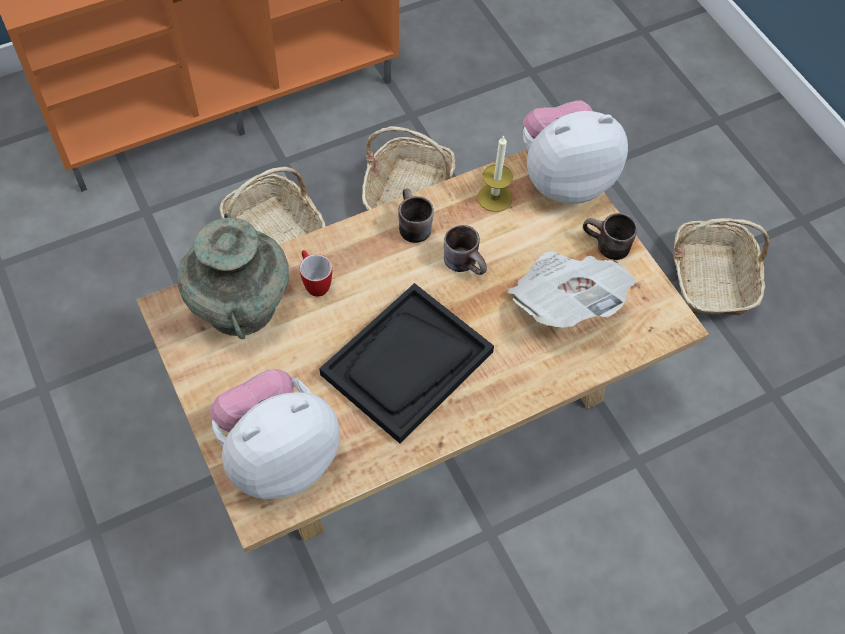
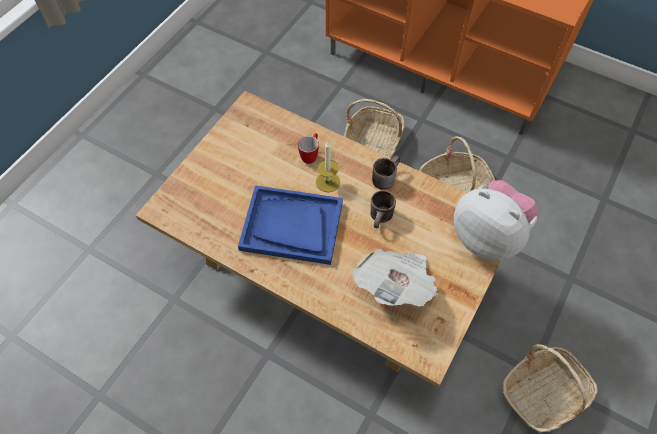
camera: 60 degrees right, 0 degrees up
(241, 306) = (272, 133): turquoise vase -> none
(278, 455) = (196, 199): plush toy -> none
(407, 364) = (291, 226): black tray -> blue tray
(494, 197) = (440, 207): candle -> candle (328, 182)
(605, 247) = (456, 287): brown mug -> none

